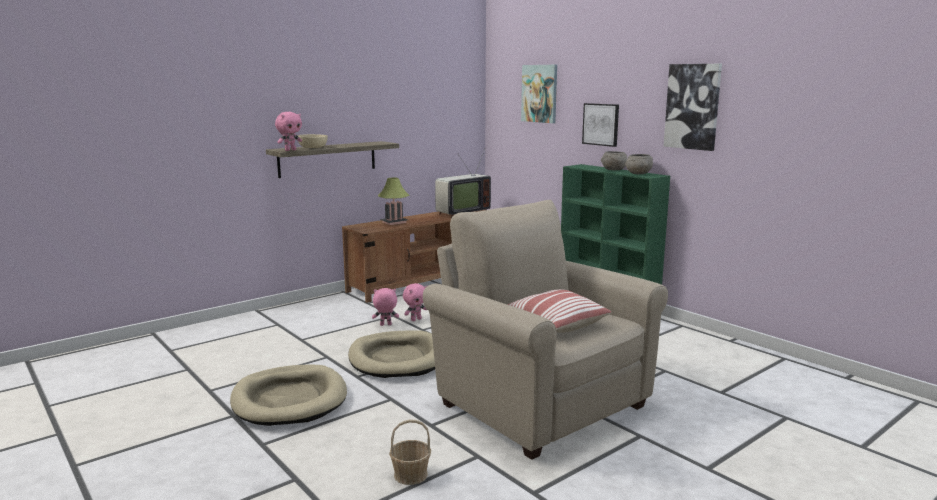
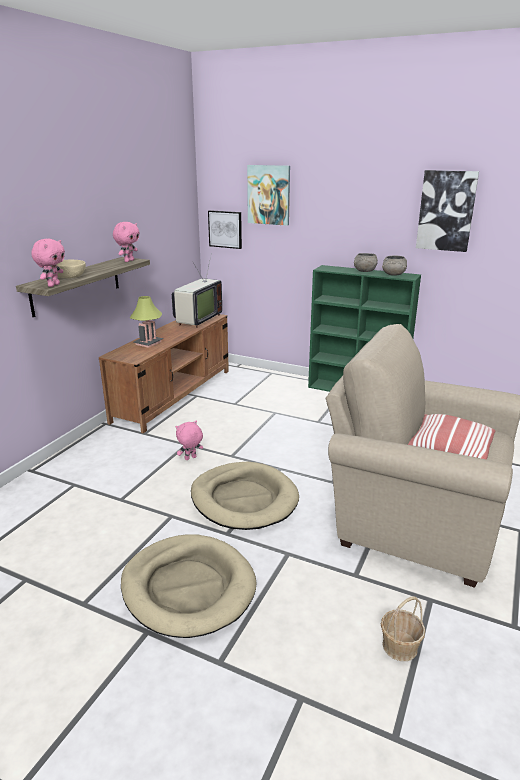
camera: 25 degrees left, 10 degrees up
(416, 319) = (213, 444): pink plush toy -> pink plush toy (128, 261)
(601, 124) = (343, 226): picture -> picture (225, 229)

